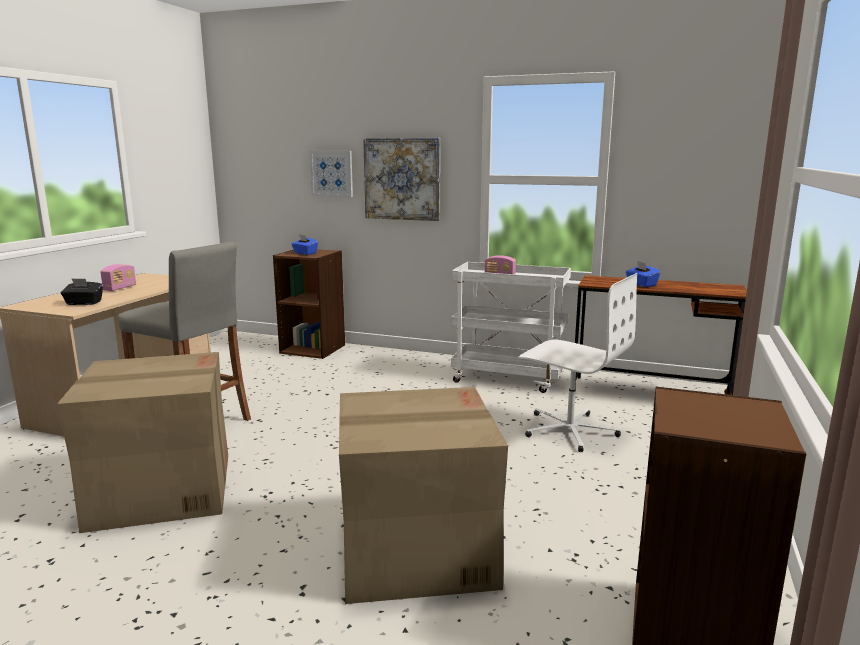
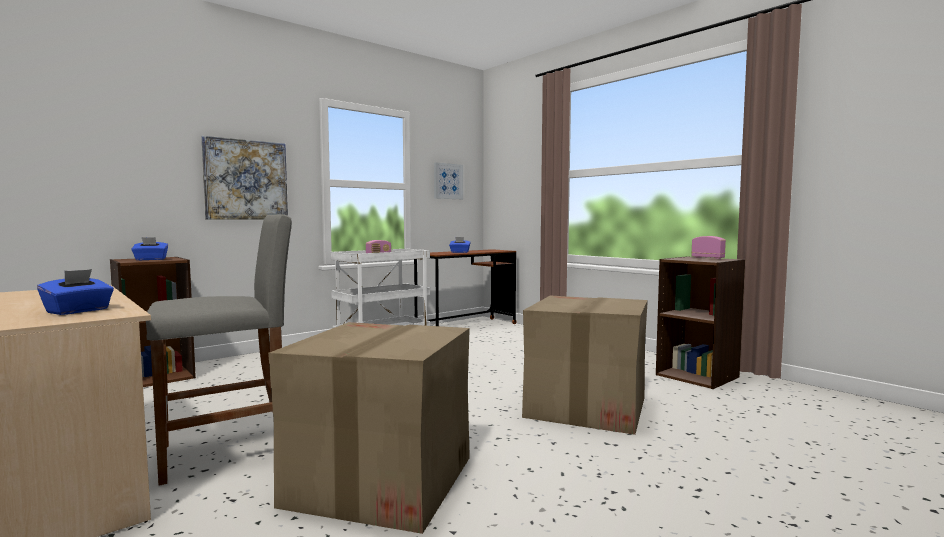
camera: 60 degrees left, 10 degrees down
(84, 303) = (78, 311): black tissue box -> blue tissue box
(120, 288) = (35, 301): radio -> radio (707, 258)
(332, 173) = (156, 171): picture -> picture (448, 181)
(569, 430) = (484, 349): white office chair -> none

